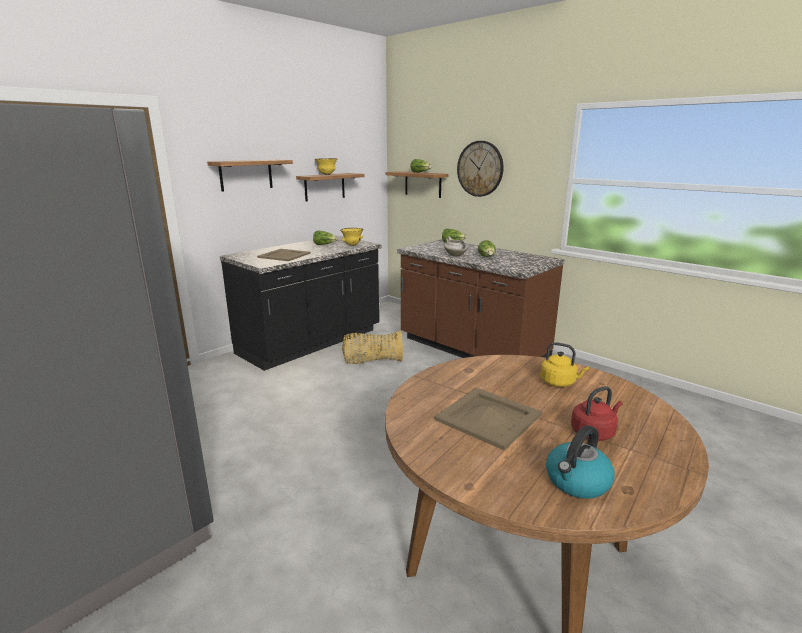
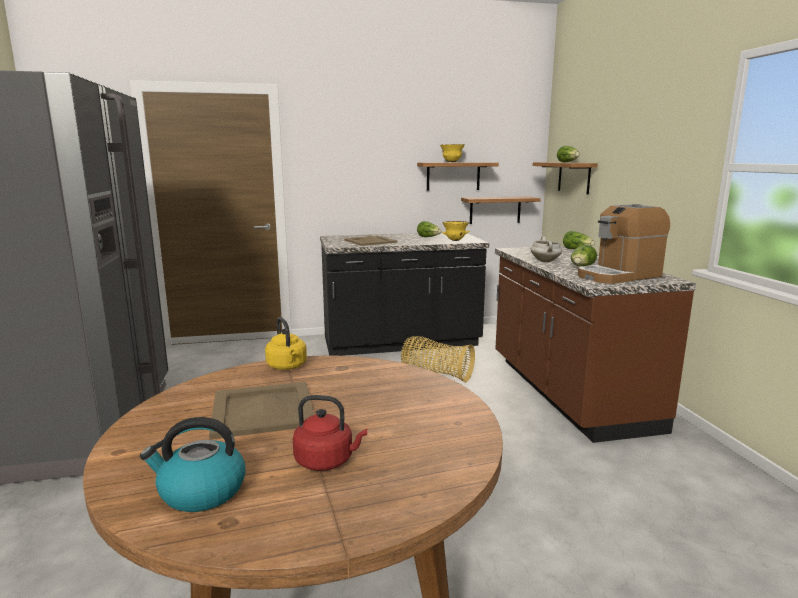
camera: 35 degrees right, 5 degrees down
(246, 175) = (358, 159): shelf -> shelf (495, 210)
(480, 169) = (628, 155): wall clock -> none
(519, 260) = (619, 276): none -> coffee machine
(559, 382) = (407, 406): yellow kettle -> yellow kettle (287, 366)

